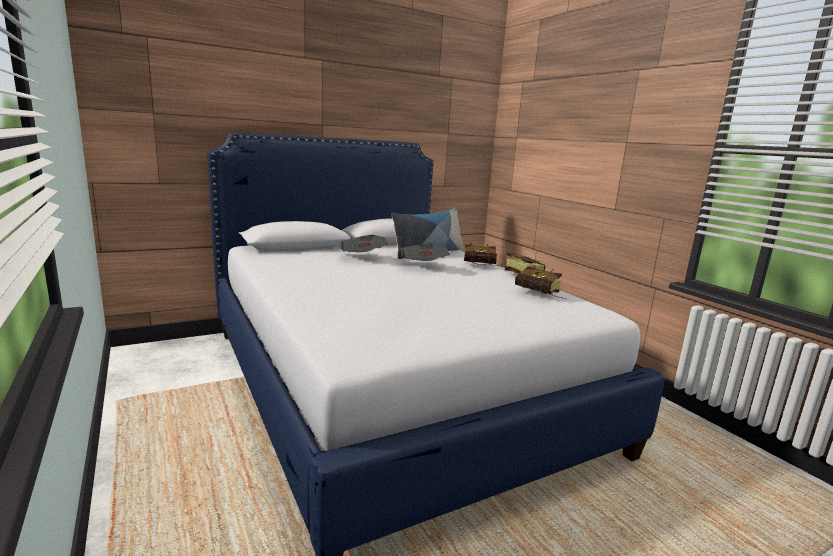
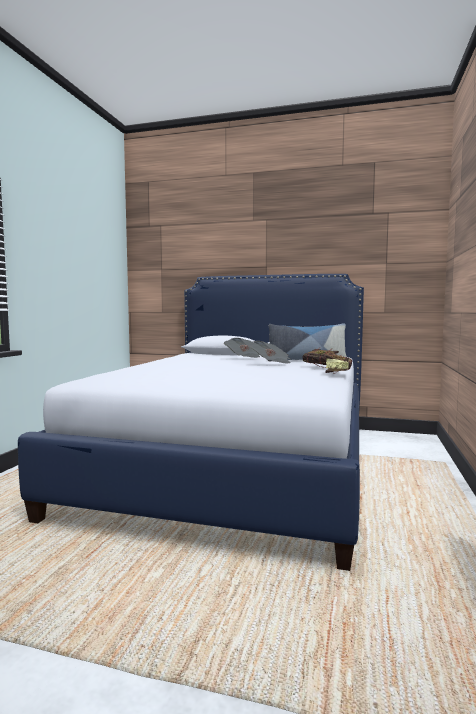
camera: 45 degrees right, 10 degrees down
(540, 295) = (304, 381): book -> none

